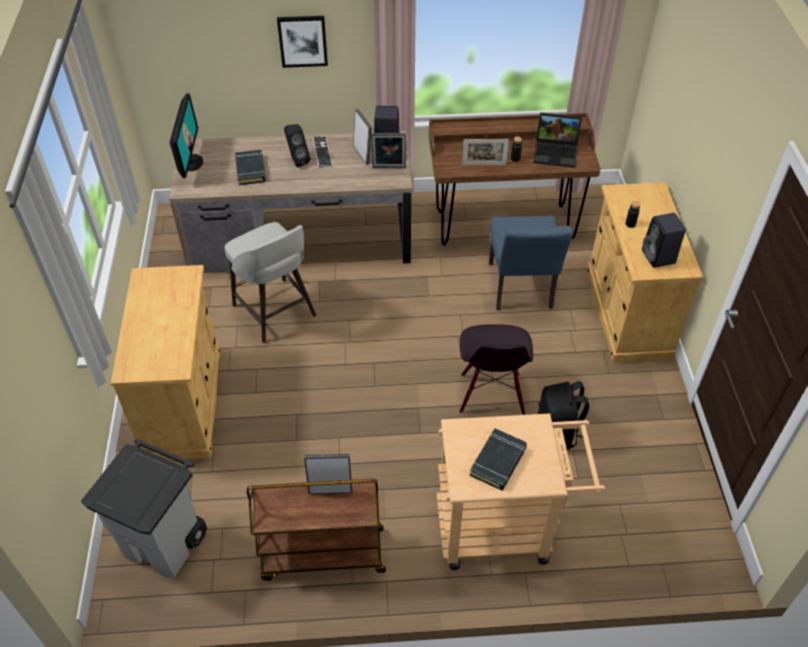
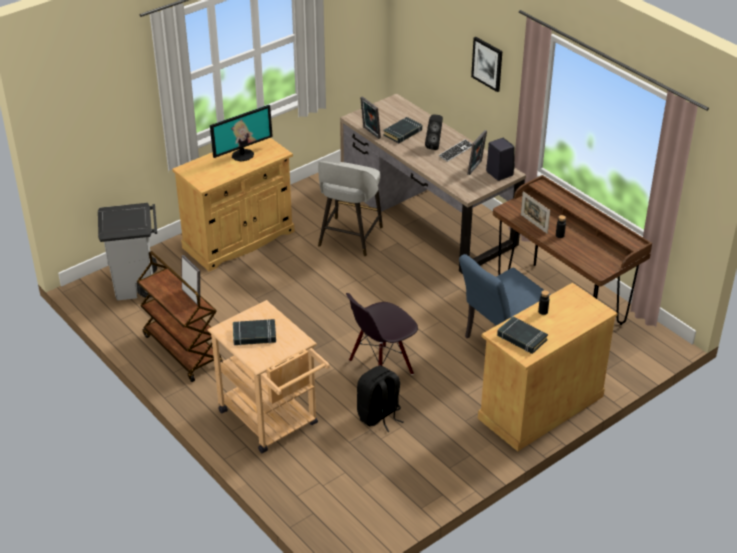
camera: 55 degrees right, 10 degrees down
(190, 162) = (381, 108): monitor -> monitor (242, 155)
(389, 168) = (475, 185): picture frame -> picture frame (370, 133)
(556, 152) = (593, 252): laptop -> none
(659, 257) = (521, 338): black speaker -> black book

